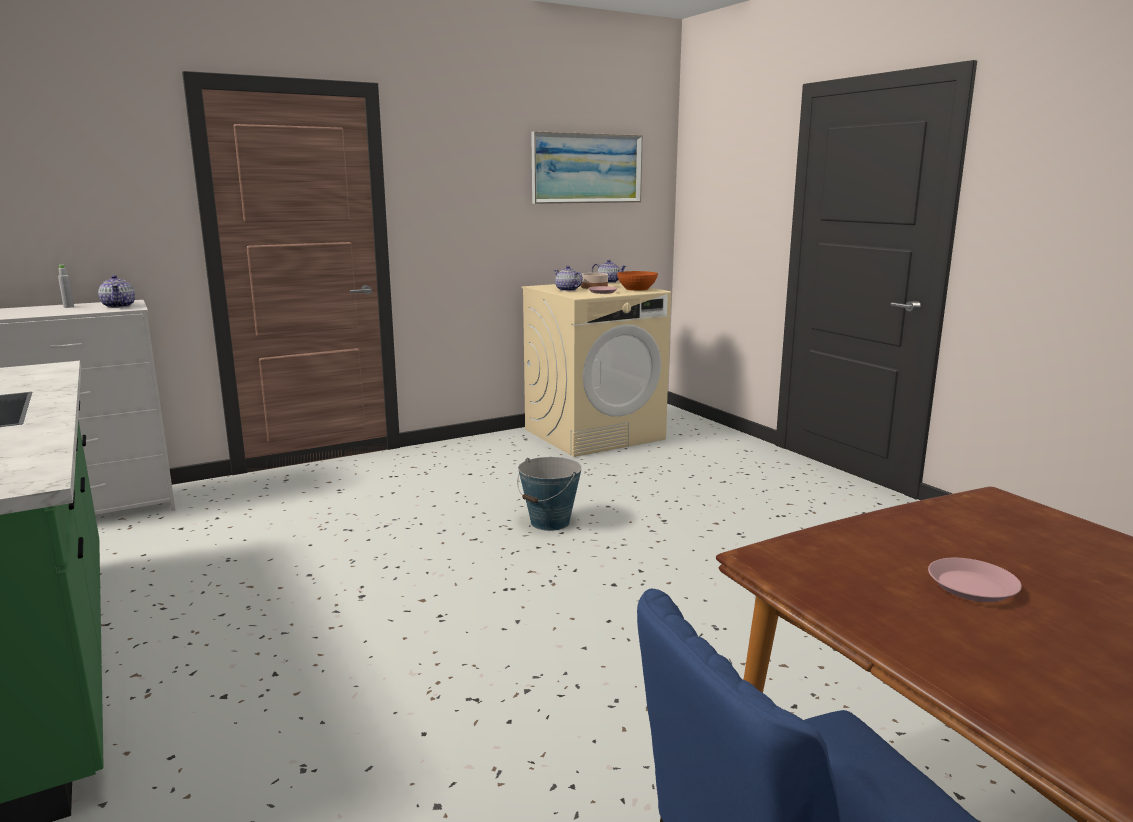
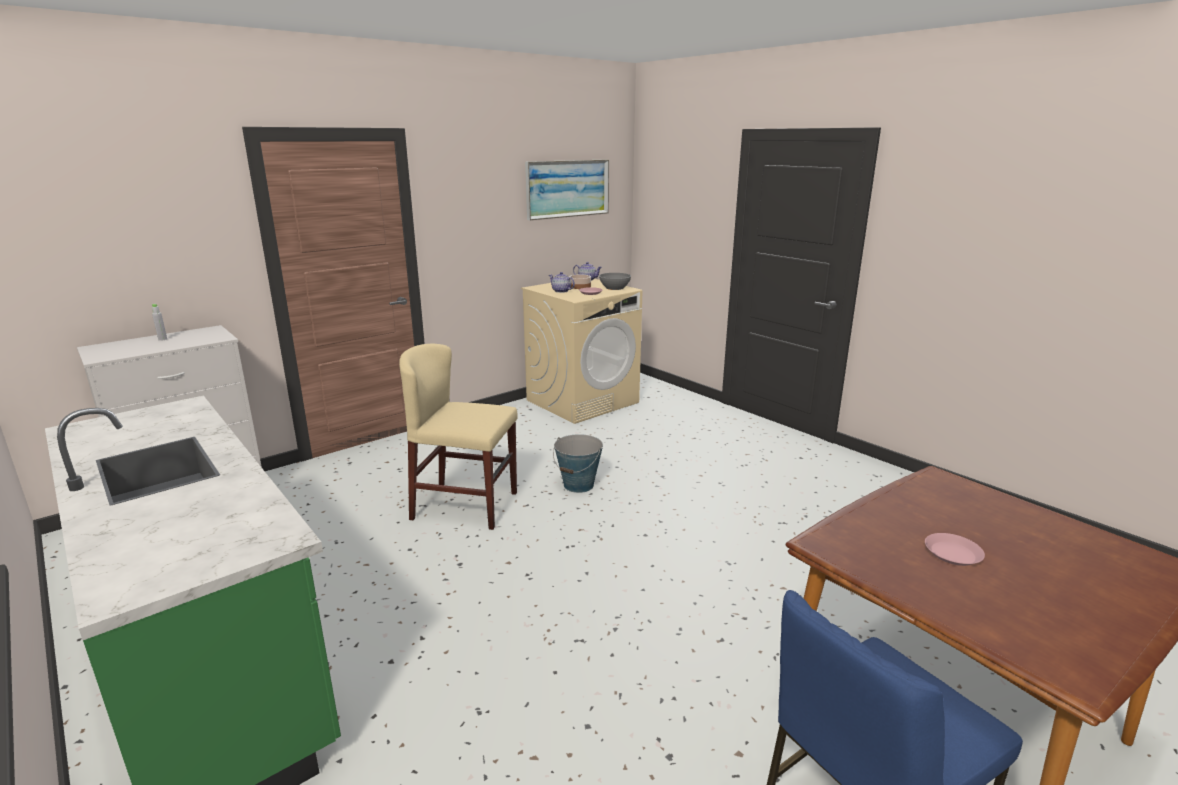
camera: 10 degrees left, 5 degrees up
(119, 306) = (208, 336): teapot -> none
(399, 533) = (465, 505): none -> beige chair
(637, 289) = (615, 288): orange bowl -> grey bowl

